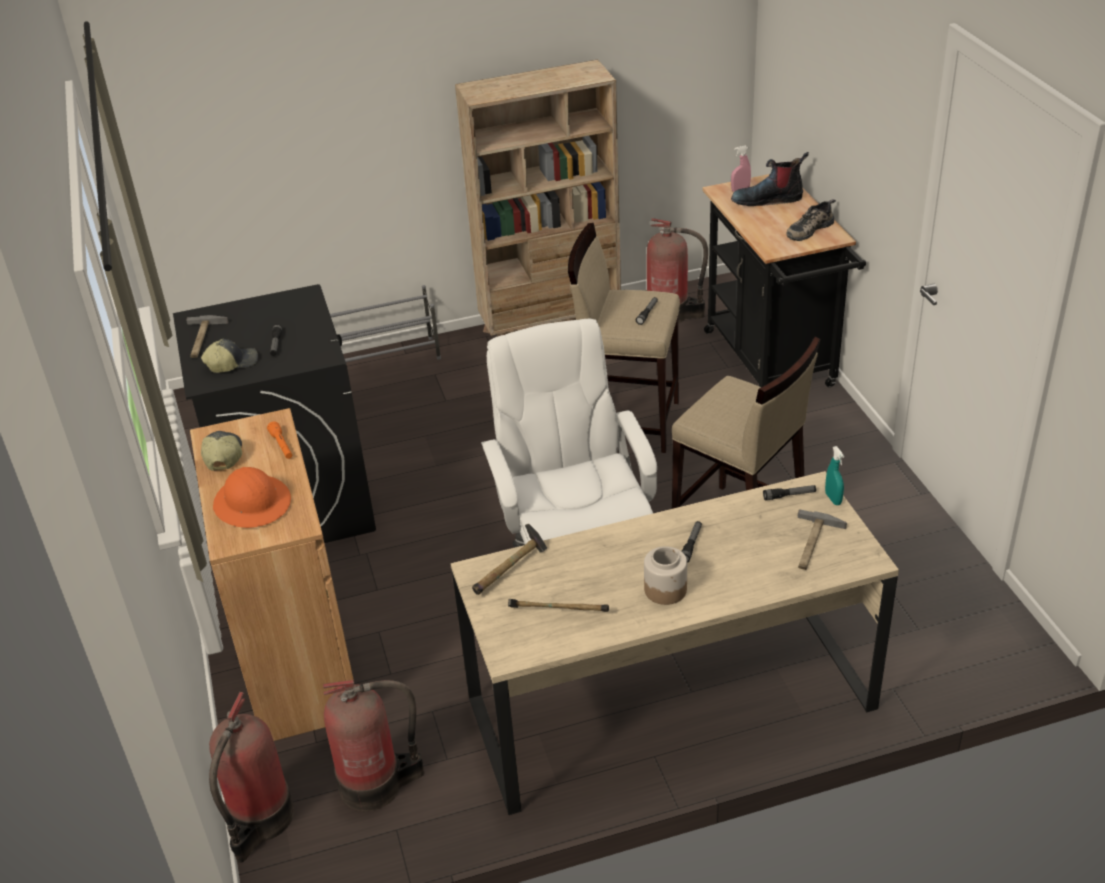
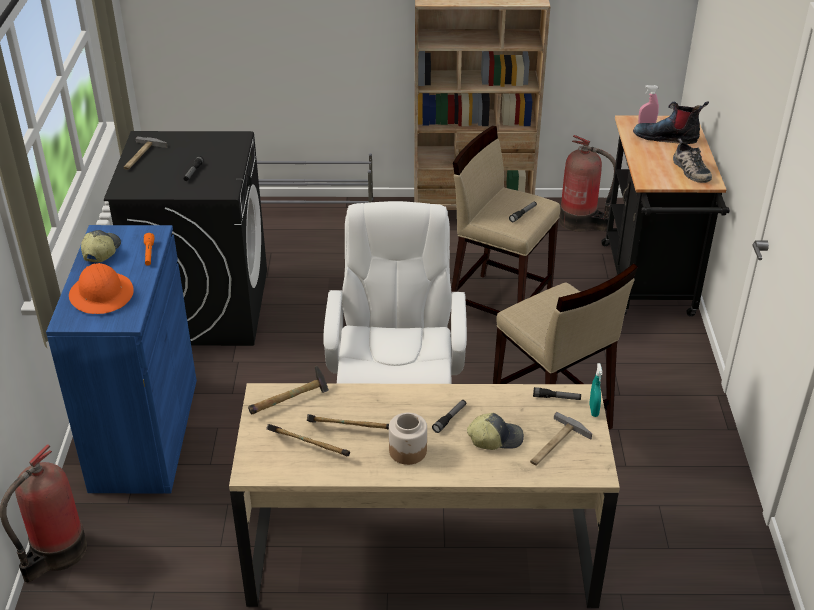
camera: 15 degrees right, 0 degrees up
(232, 363) = (152, 180): cap -> cap (495, 438)
(297, 660) = (145, 434): brown cabinet -> blue cabinet
(376, 784) = (156, 550): fire extinguisher -> none
(588, 584) = (347, 429): none -> hammer
(809, 229) = (689, 170): shoe -> shoe turned 90 degrees counterclockwise

